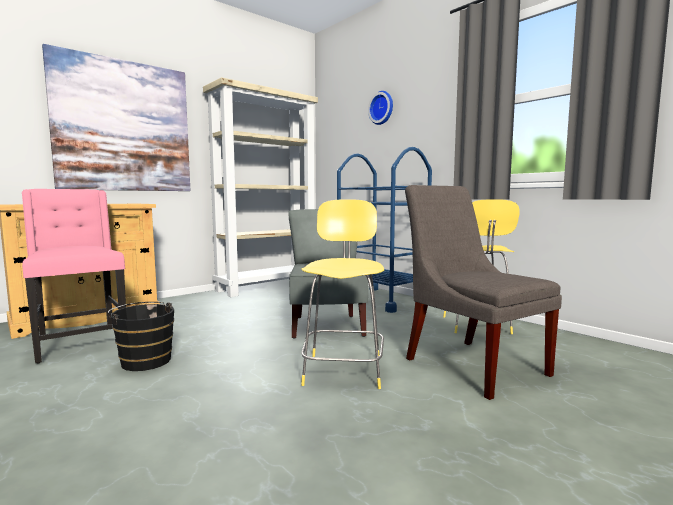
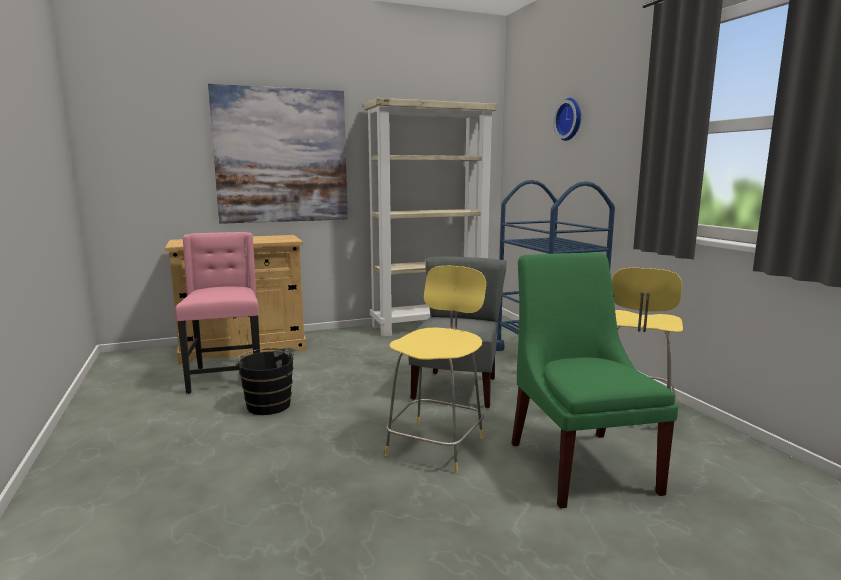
camera: 20 degrees right, 5 degrees up
(471, 364) = (579, 463): grey chair -> green chair

